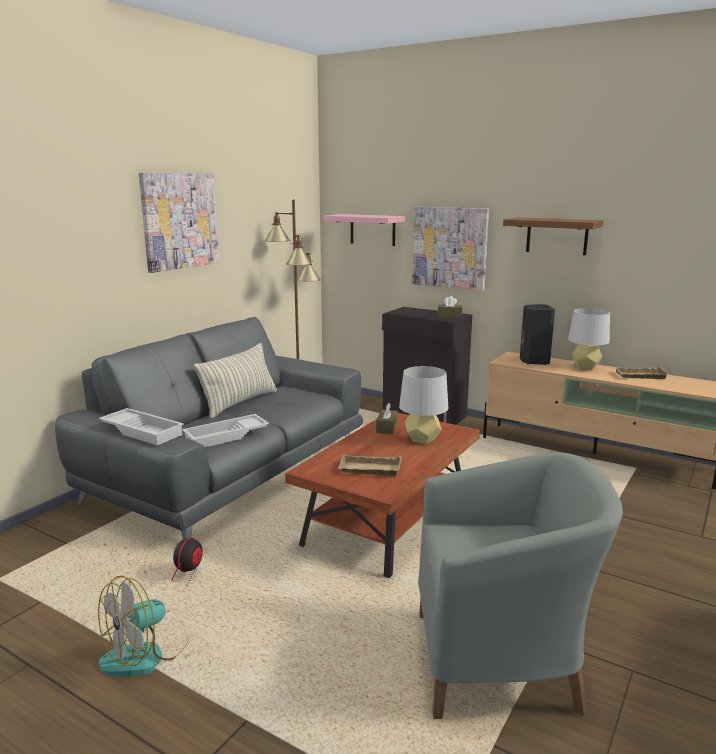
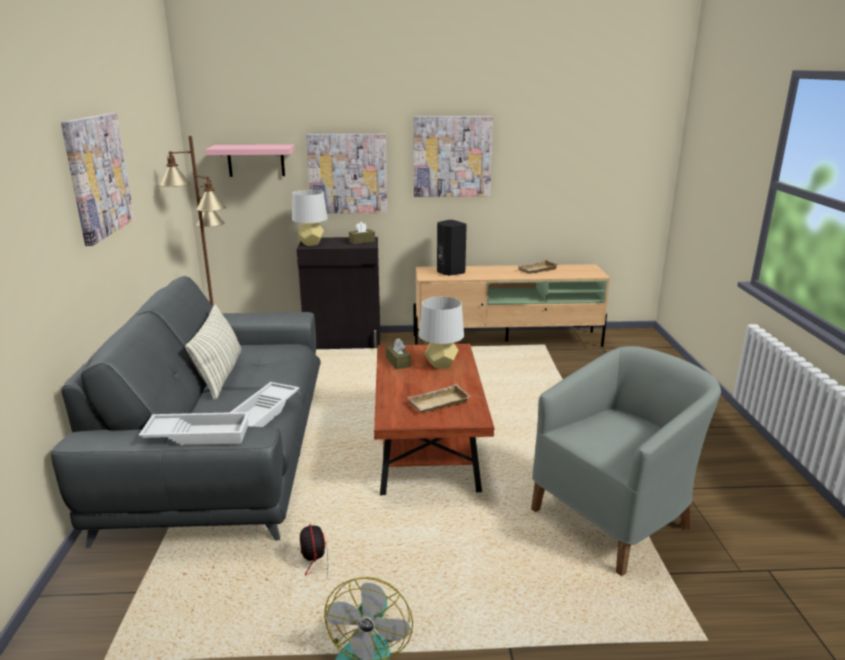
camera: 35 degrees left, 5 degrees up
(557, 236) = (452, 156): brown shelf -> picture
(585, 367) = (492, 270): grey table lamp -> grey table lamp (311, 243)

